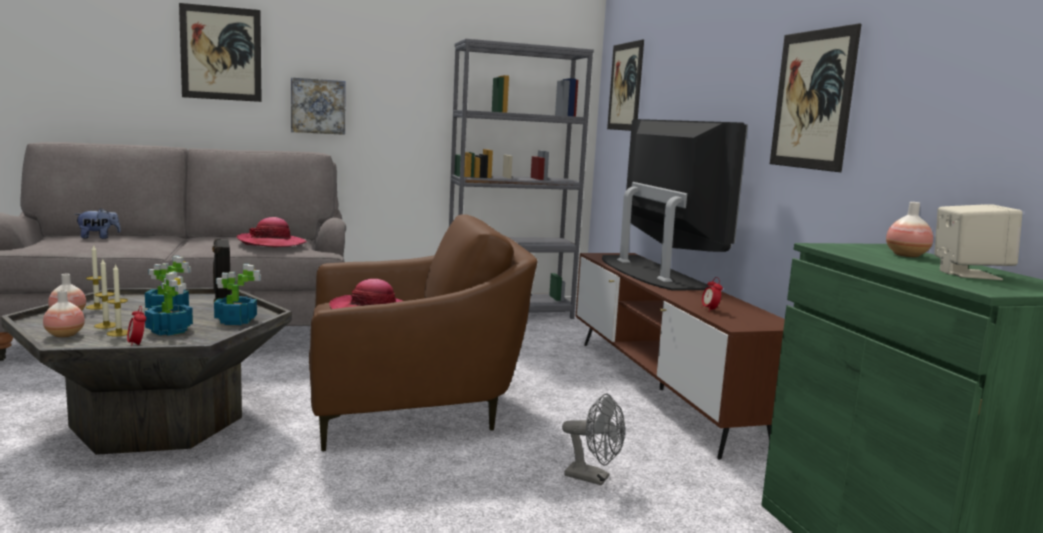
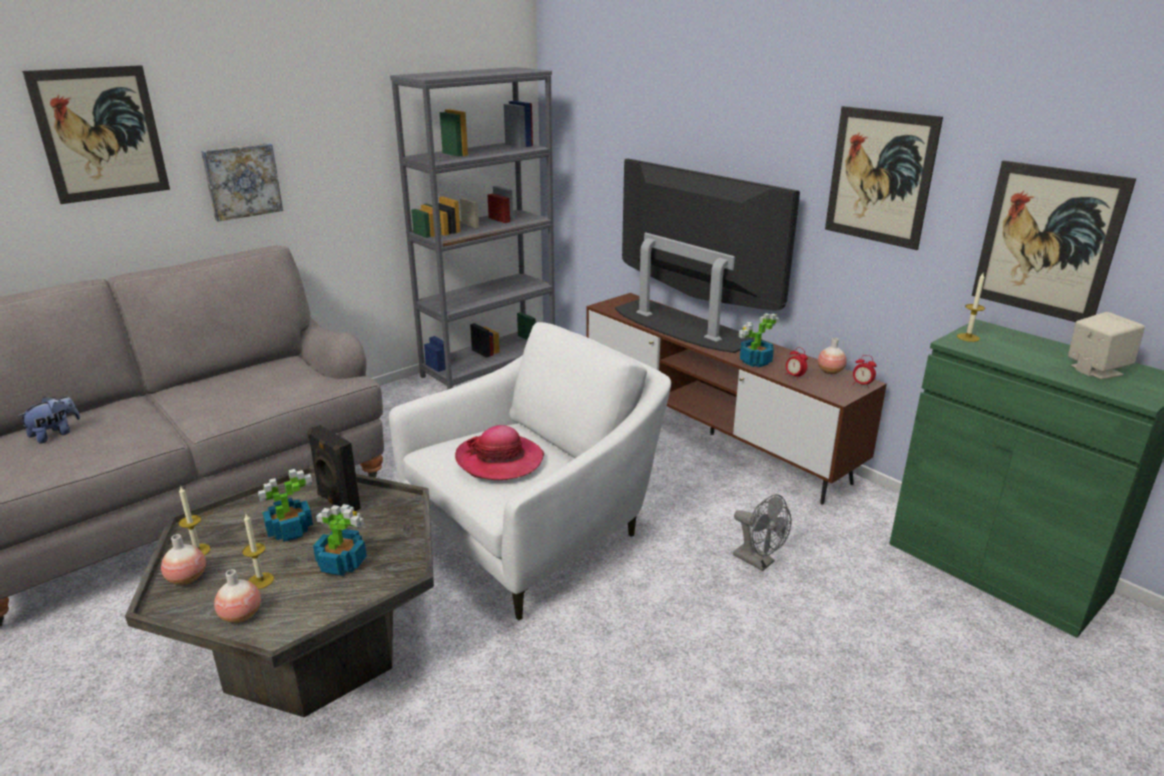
camera: 25 degrees left, 15 degrees up
(118, 333) = (294, 588): candle -> candle (968, 337)
(137, 345) = (344, 601): alarm clock -> alarm clock (861, 385)
(235, 321) = (384, 521): potted plant -> potted plant (754, 362)
(271, 243) = (285, 384): hat -> none
(412, 407) = (536, 532): brown armchair -> white armchair
(593, 478) = (759, 561): grey fan -> grey fan turned 45 degrees clockwise
(625, 86) = (588, 110): picture -> picture (1047, 242)
(906, 255) = (1021, 344): vase -> vase (830, 371)

